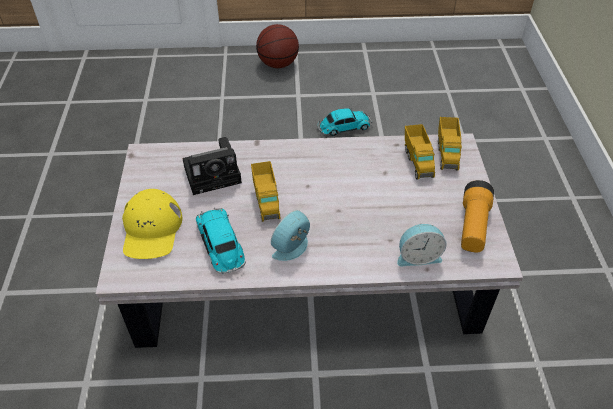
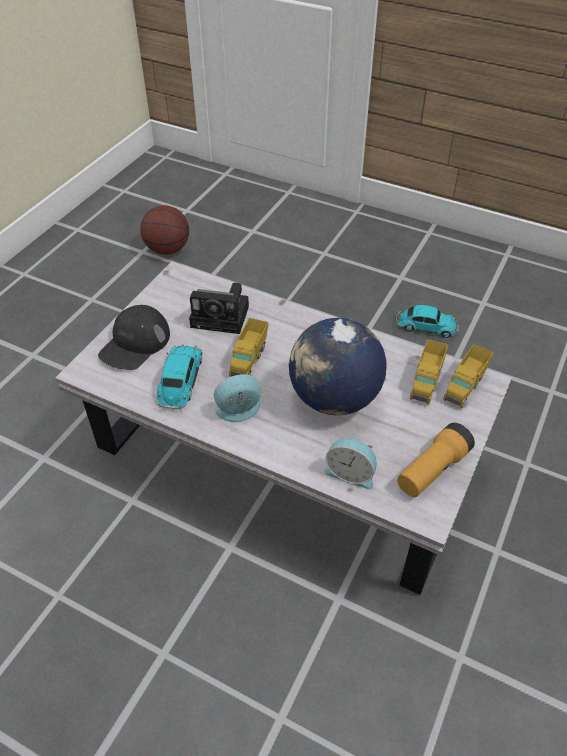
camera: 30 degrees right, 0 degrees up
(152, 229) = (135, 343): yellow cap -> black cap
(278, 64) = (402, 239): basketball -> basketball (167, 249)
(360, 203) = (334, 398): none -> globe

